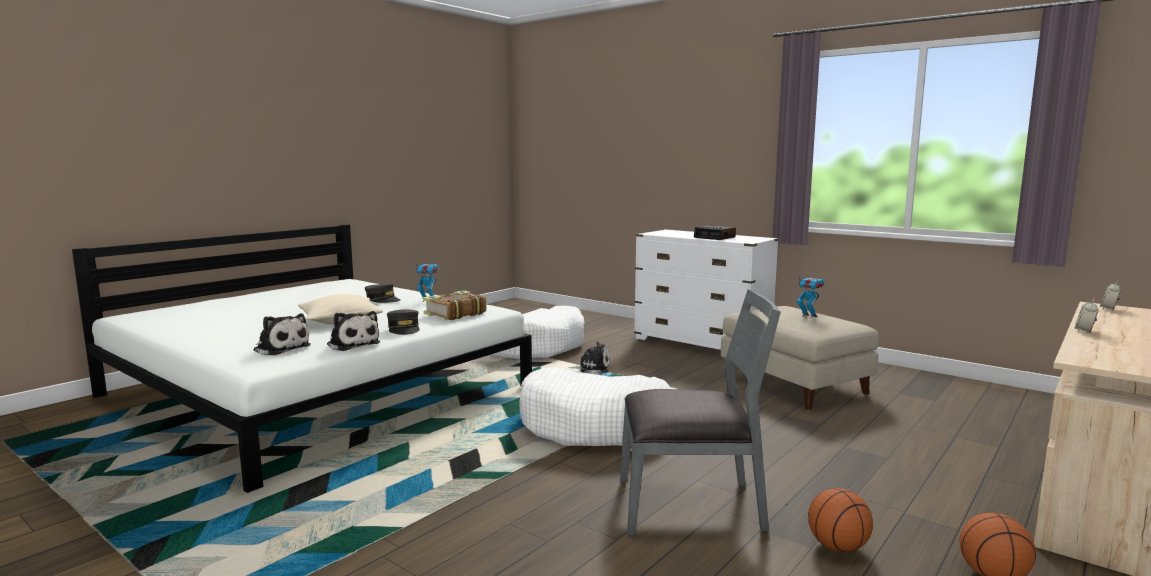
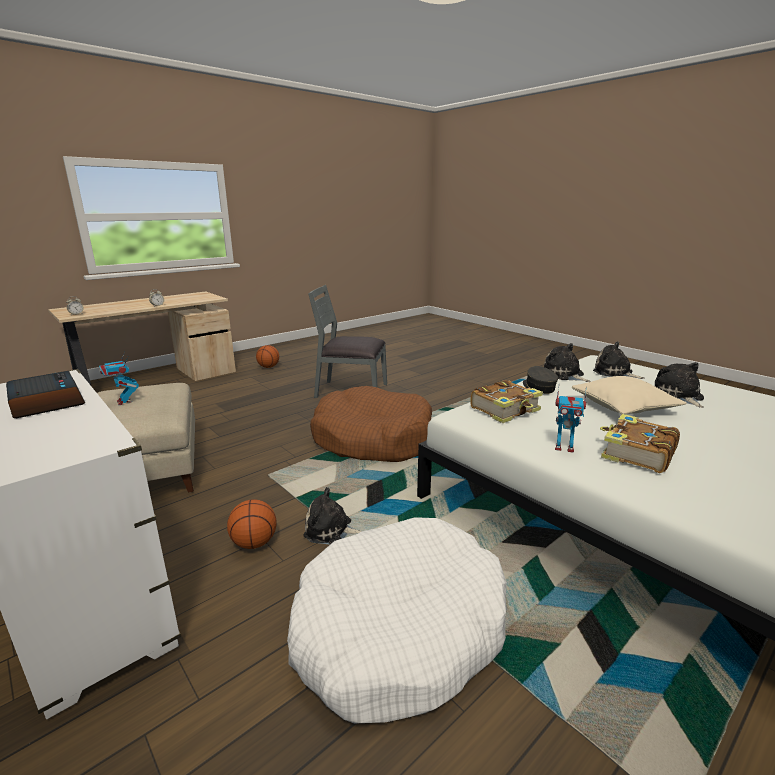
camera: 170 degrees left, 10 degrees up
(261, 330) = (678, 396): none -> plush toy
(382, 300) = (636, 453): grey cap -> book
(596, 426) = (372, 439): white dog bed -> brown dog bed
(838, 547) = (308, 376): basketball -> basketball (254, 543)

